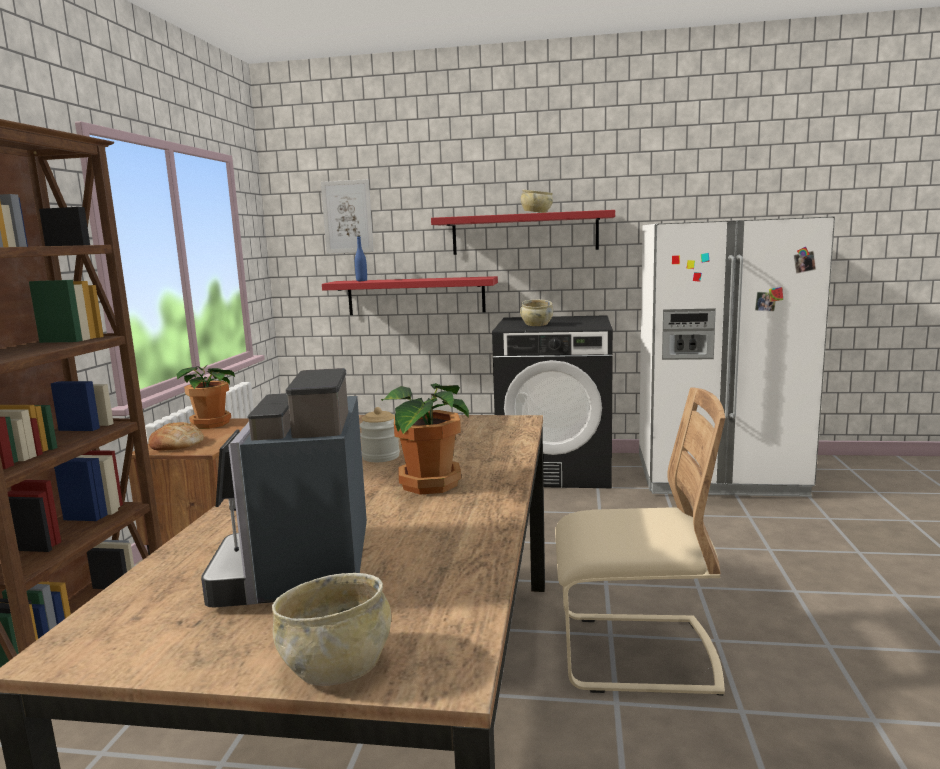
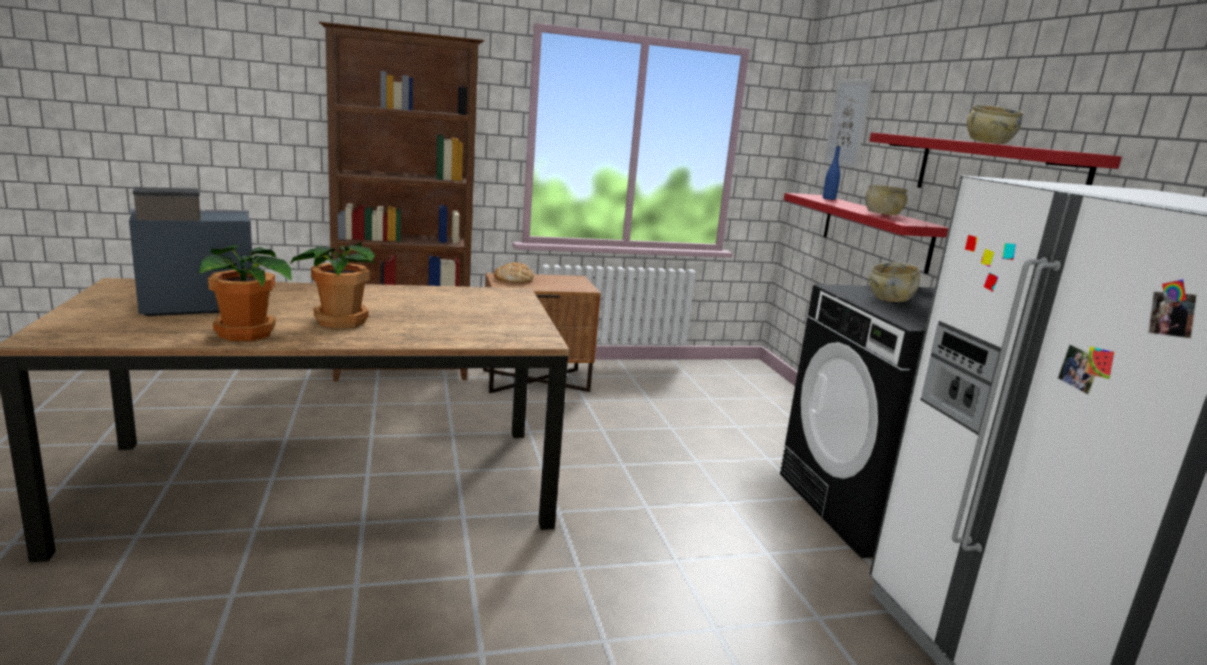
camera: 65 degrees right, 5 degrees up
(213, 424) = (570, 280): potted plant -> potted plant (246, 334)
(337, 665) = (66, 320): beige bowl -> beige bowl (882, 215)
(381, 457) = (409, 306): jar -> none
(635, 654) = (438, 594): beige chair -> none

